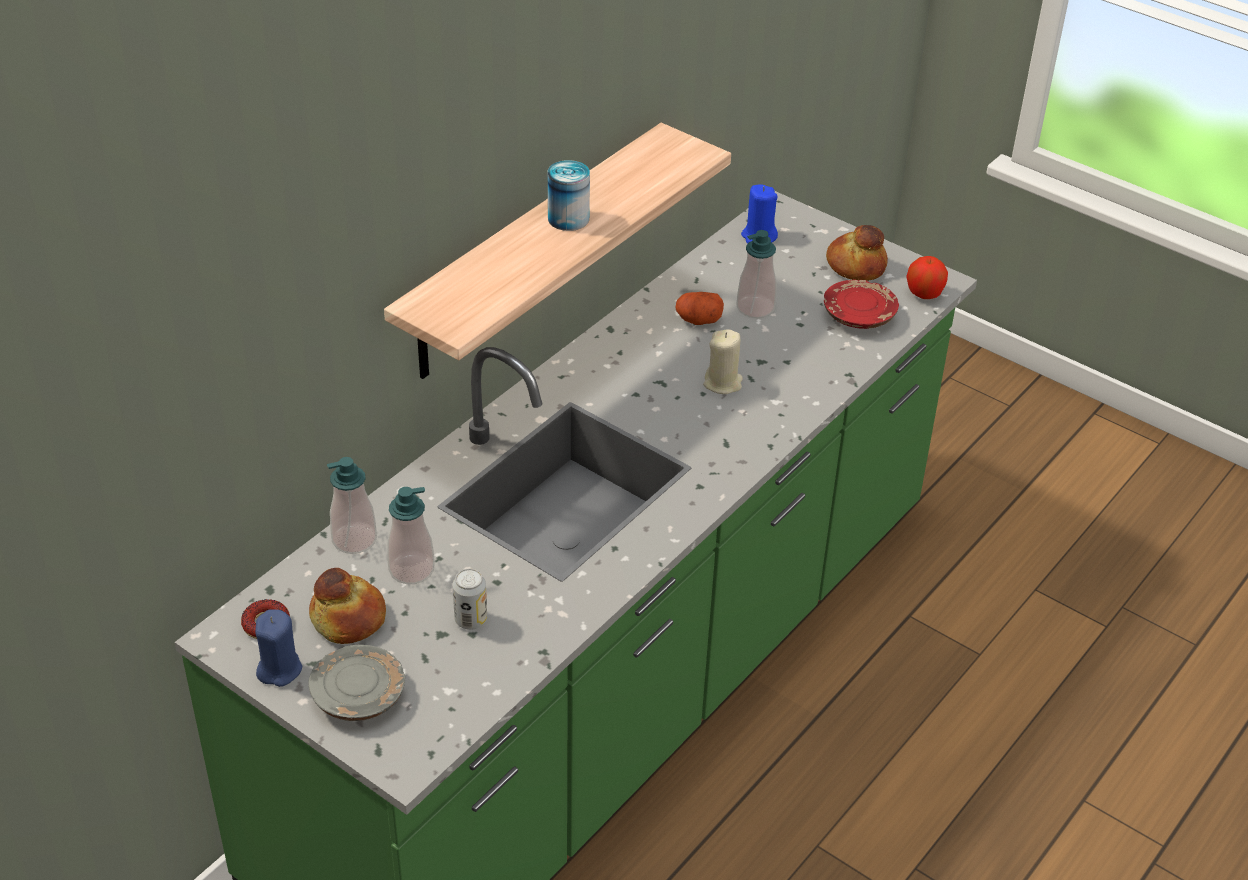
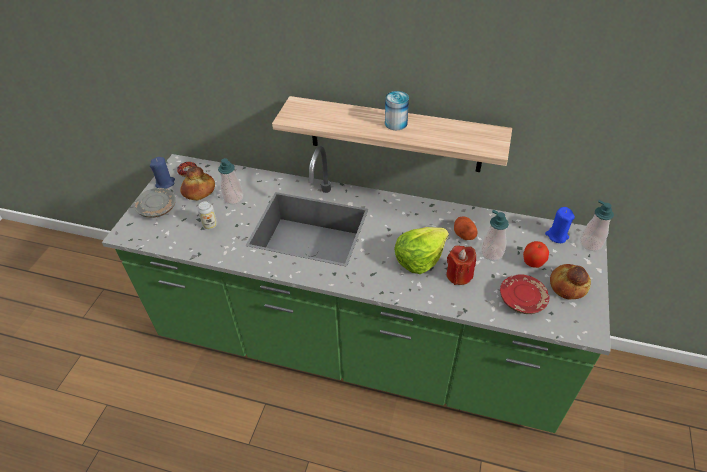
camera: 70 degrees right, 5 degrees up
(354, 539) = (244, 176): soap dispenser -> soap dispenser (591, 243)
(723, 383) = (419, 258): beige candle -> lettuce
(781, 355) = (459, 275): none -> red candle
(924, 294) = (570, 326): apple -> apple (533, 262)

